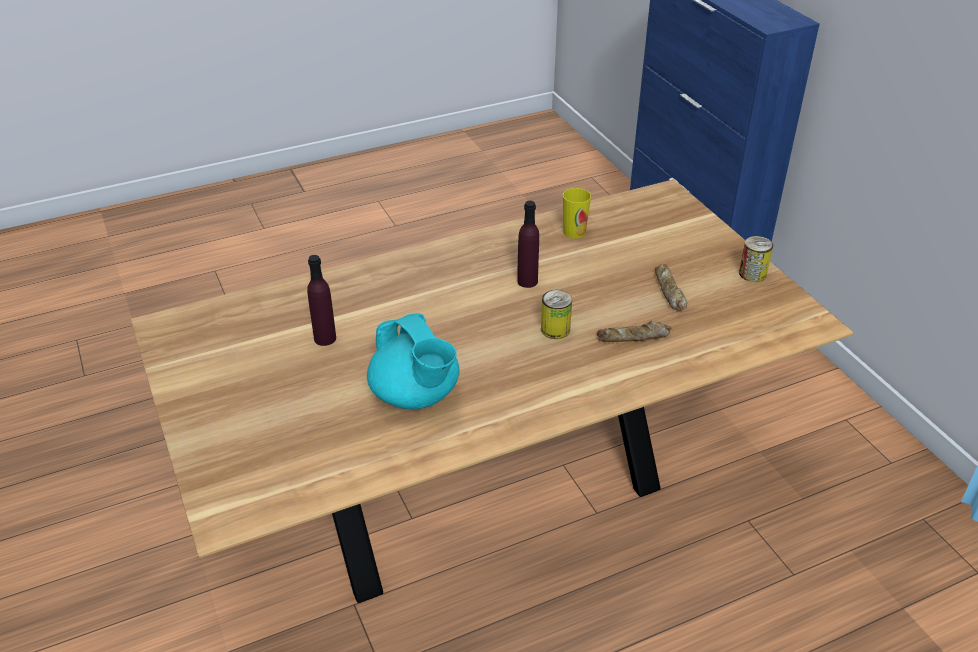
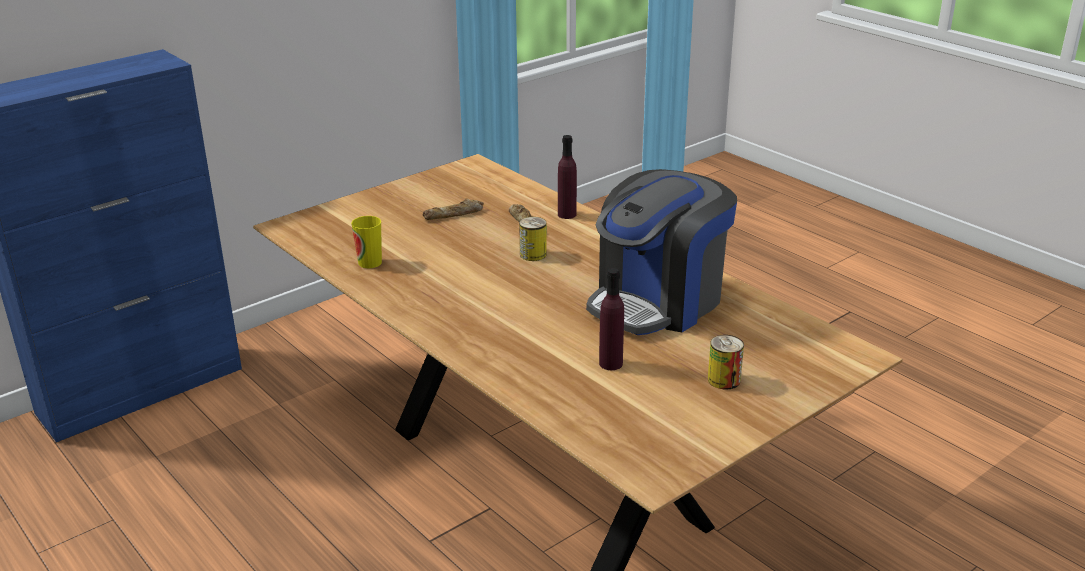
camera: 105 degrees left, 10 degrees down
(416, 395) = (658, 302): turquoise teapot -> coffee machine
(527, 281) = (465, 275): purple bottle -> purple bottle (567, 214)
(752, 273) = (414, 186): can -> can (724, 380)

